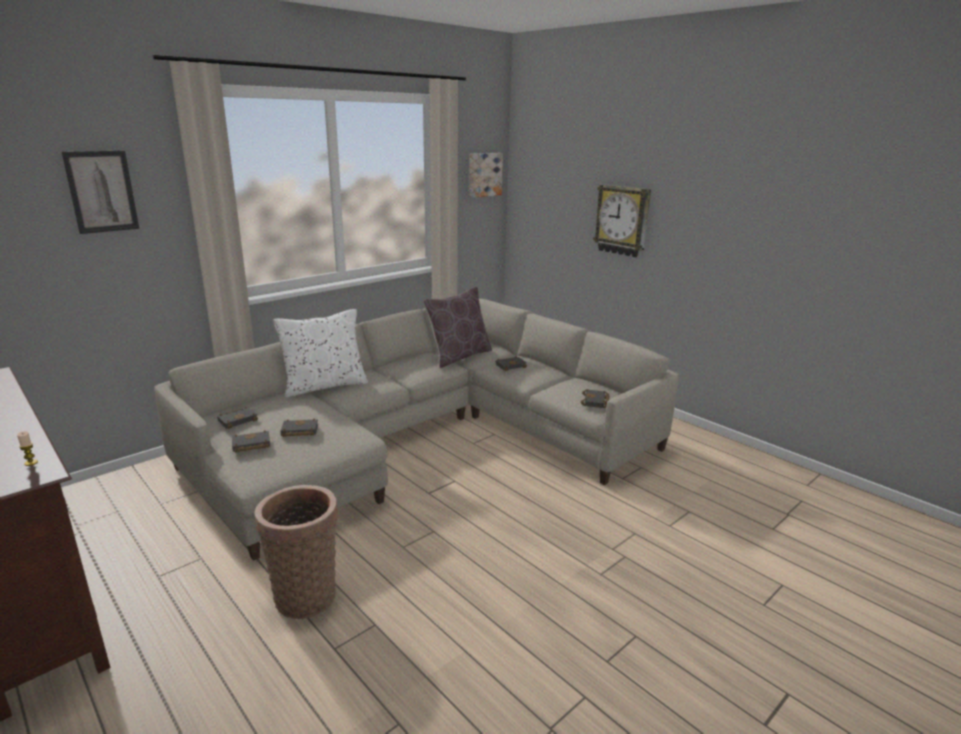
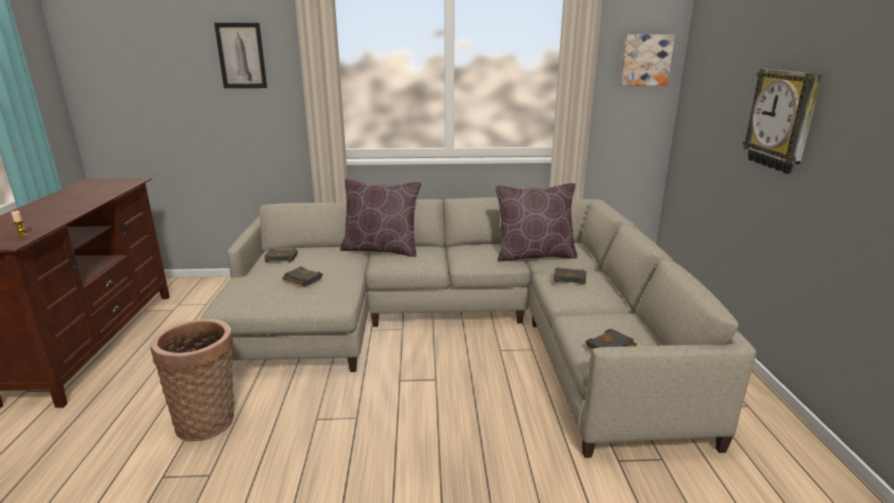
camera: 40 degrees right, 0 degrees up
(250, 445) = (257, 279): black book -> none
(324, 385) = (381, 249): white pillow -> brown pillow

